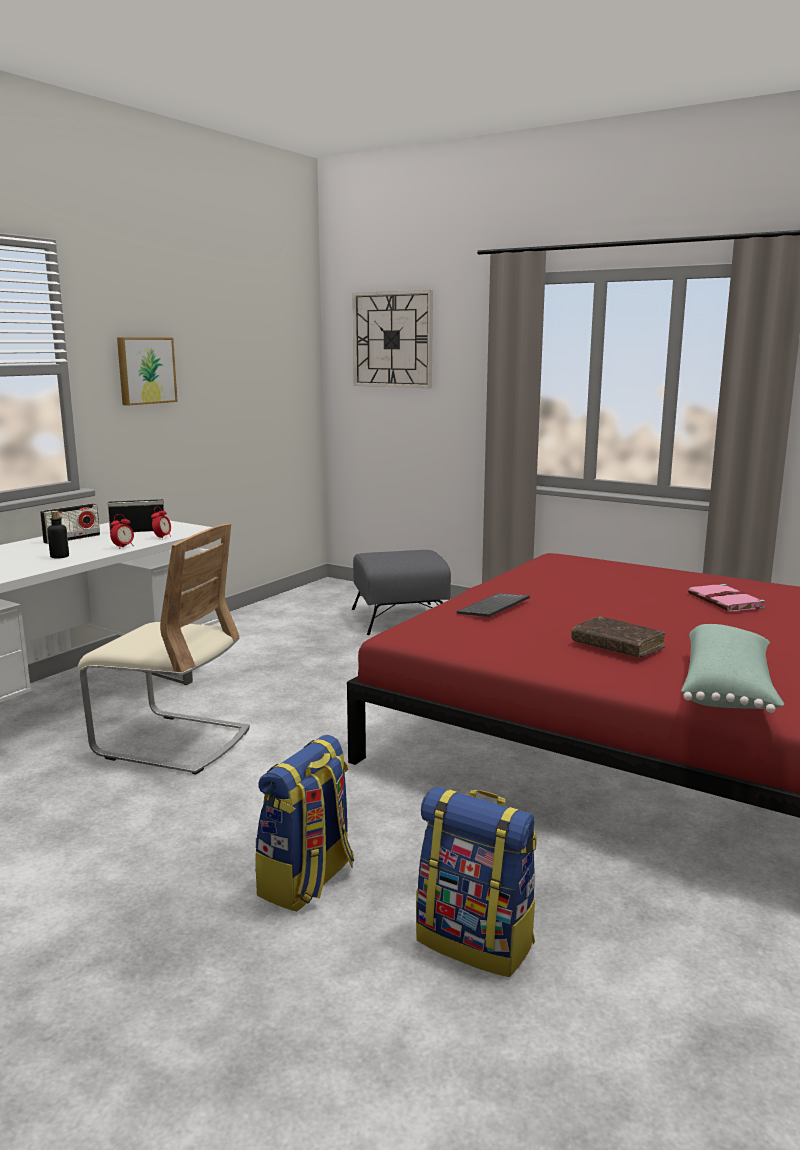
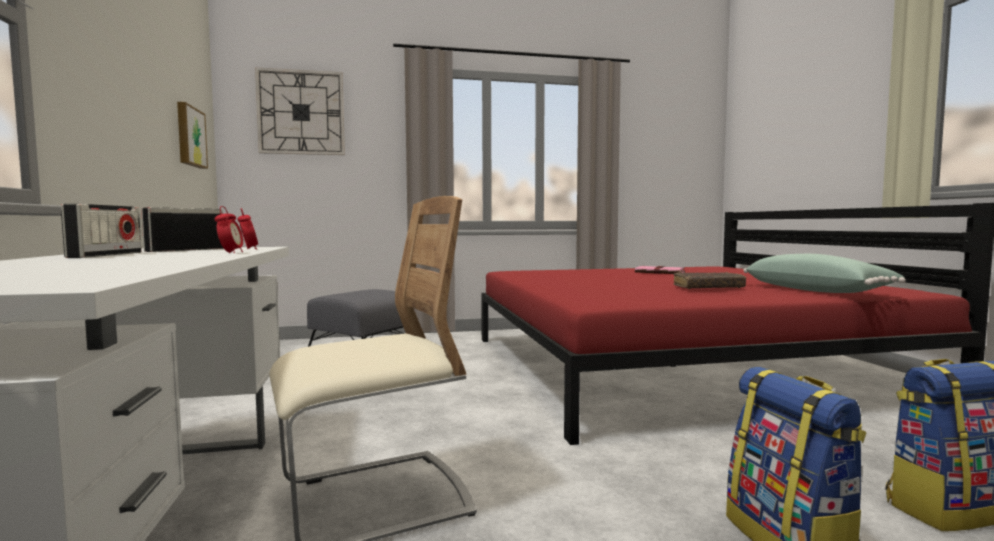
camera: 45 degrees left, 10 degrees down
(59, 556) = (165, 259): bottle -> none
(145, 370) = (101, 71): picture -> picture (189, 137)
(494, 608) = (579, 287): keyboard -> none

